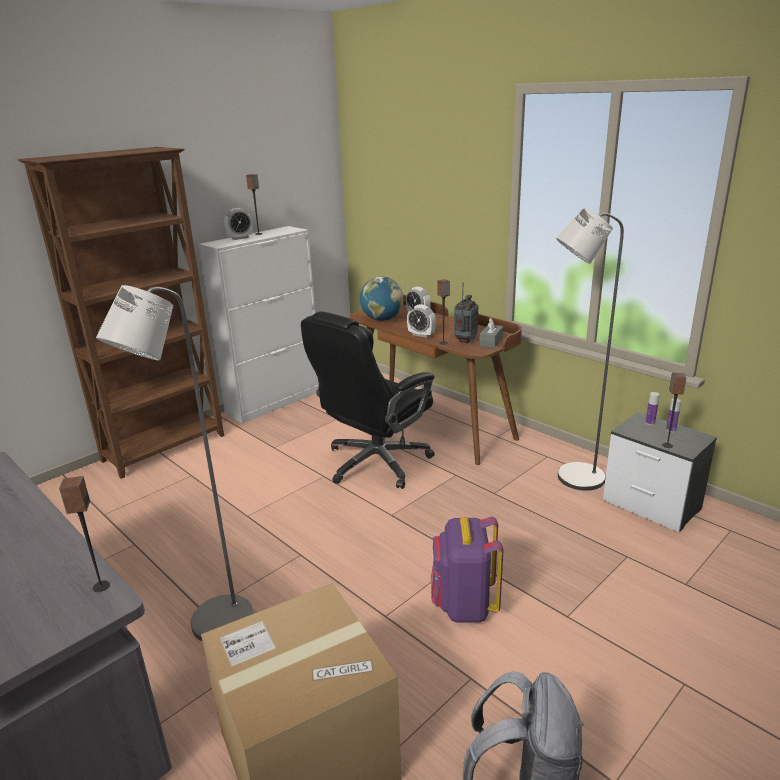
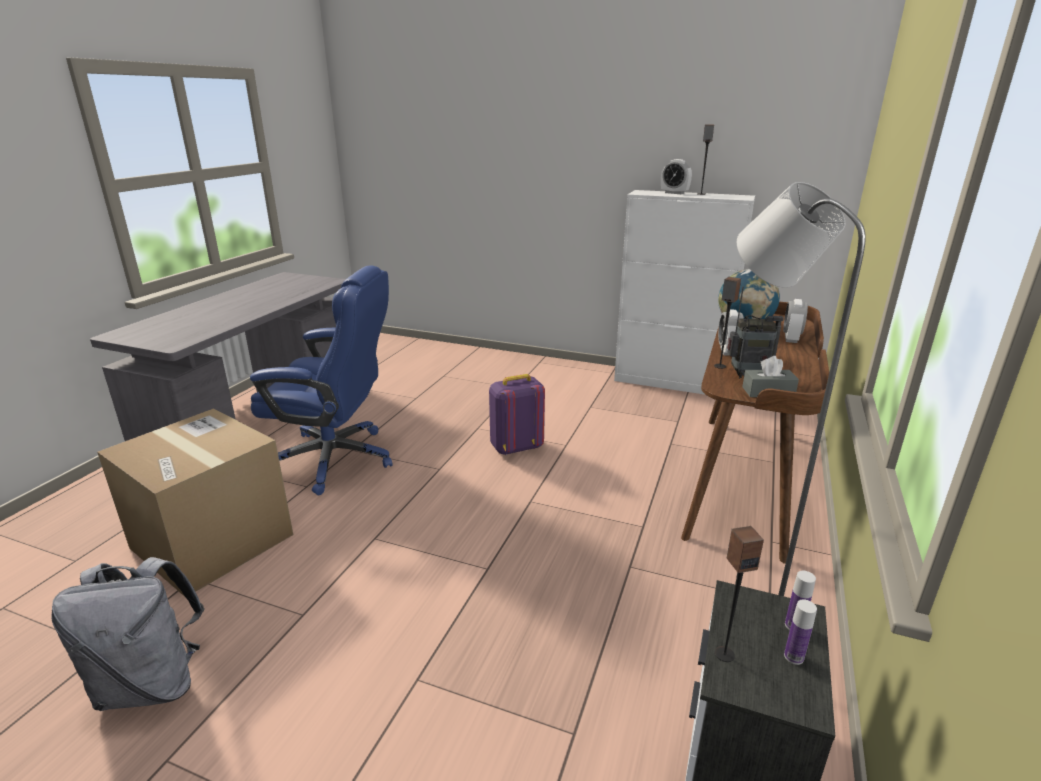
camera: 65 degrees right, 0 degrees up
(100, 586) = (191, 339): speaker -> none
(166, 448) = (544, 365): brown bookcase -> none
(213, 628) = (335, 459): grey floor lamp -> blue office chair
(375, 463) = (616, 466): black office chair -> none
(464, 606) = (406, 587): purple backpack -> purple backpack (516, 447)

